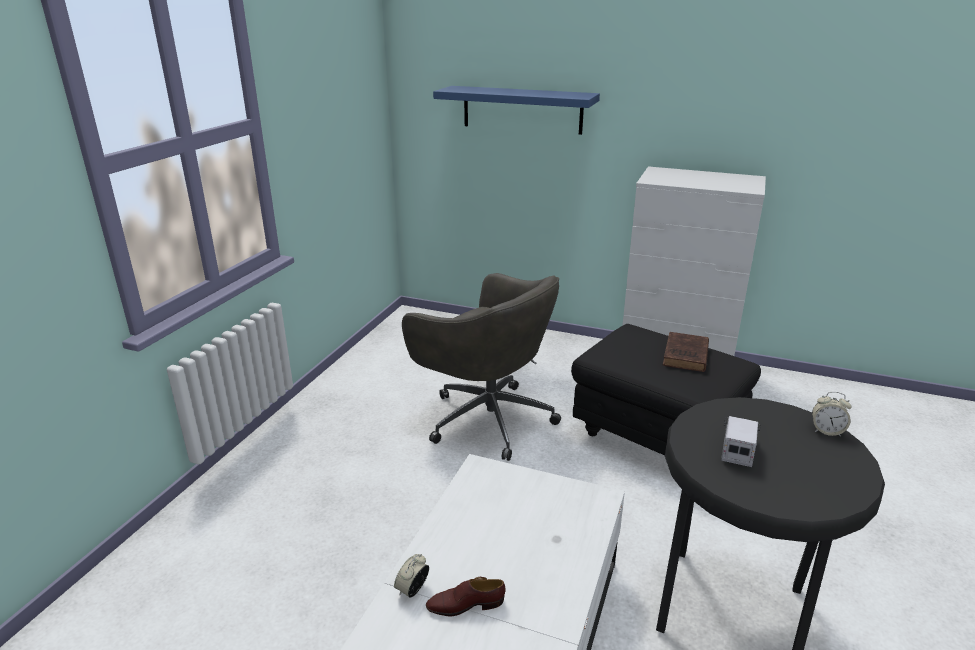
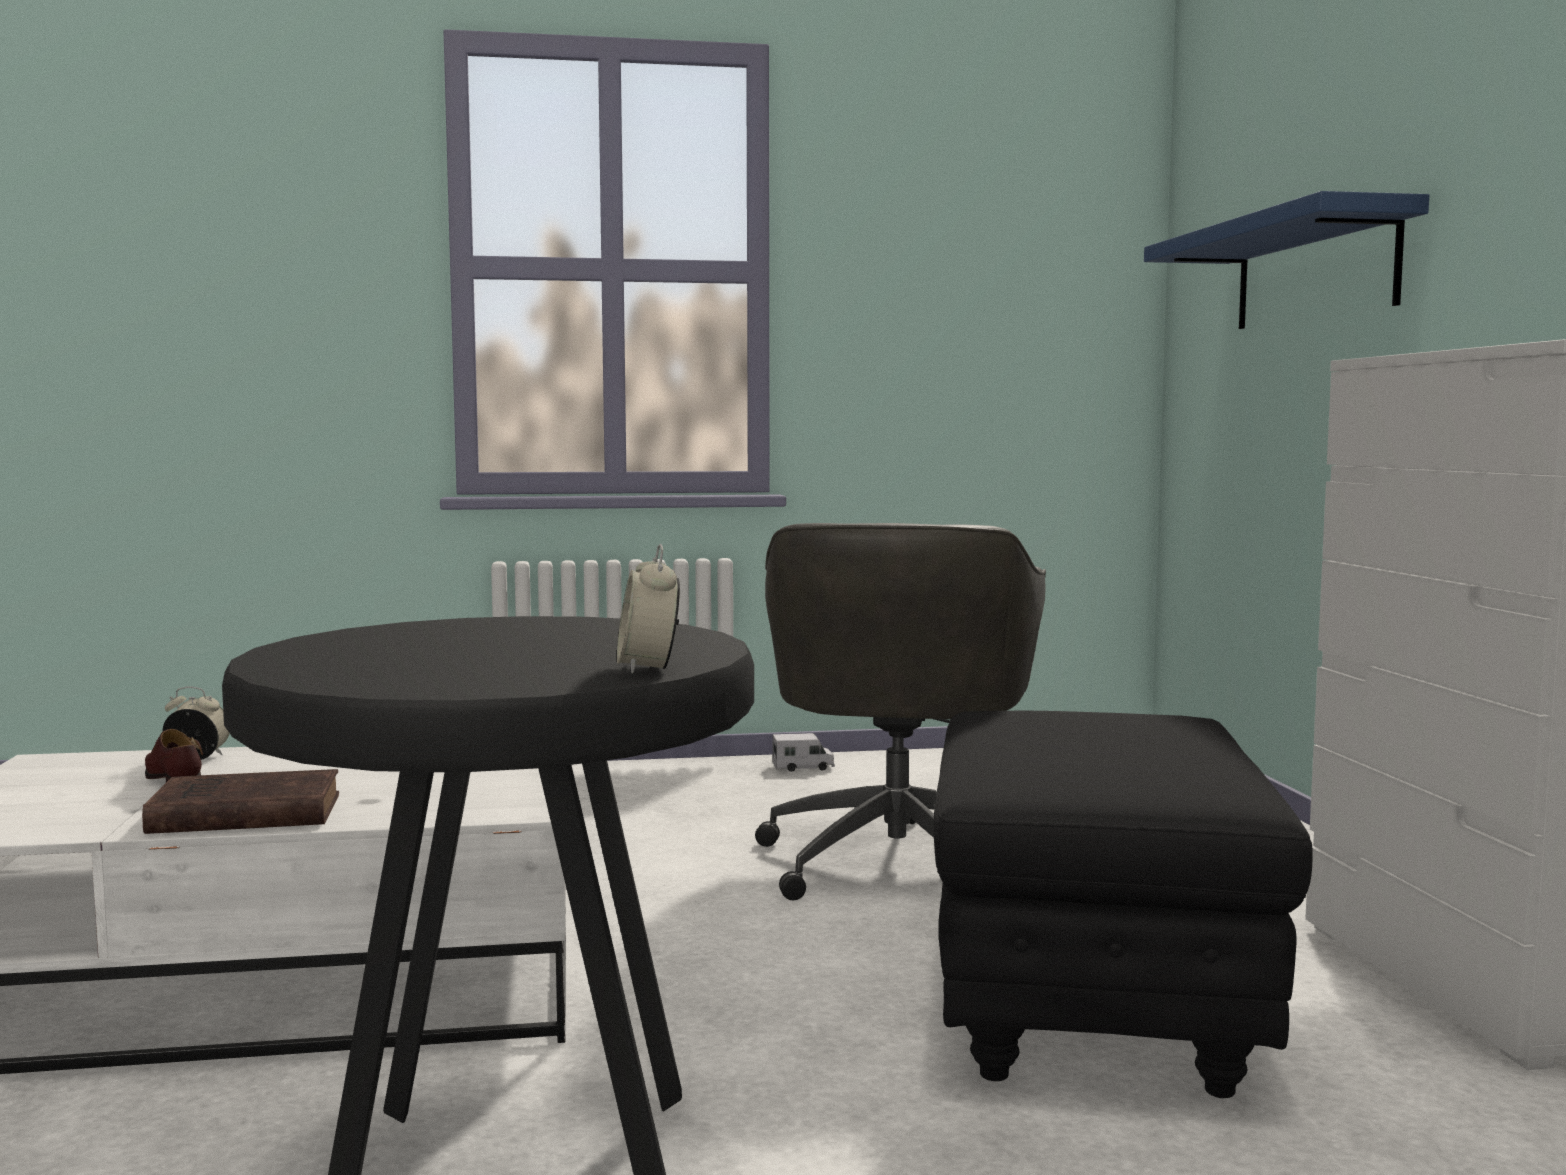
camera: 60 degrees right, 20 degrees down
(685, 356) = (1135, 752): brown book -> brown book (240, 814)
(737, 450) = (476, 637): toy truck -> toy truck (803, 767)

